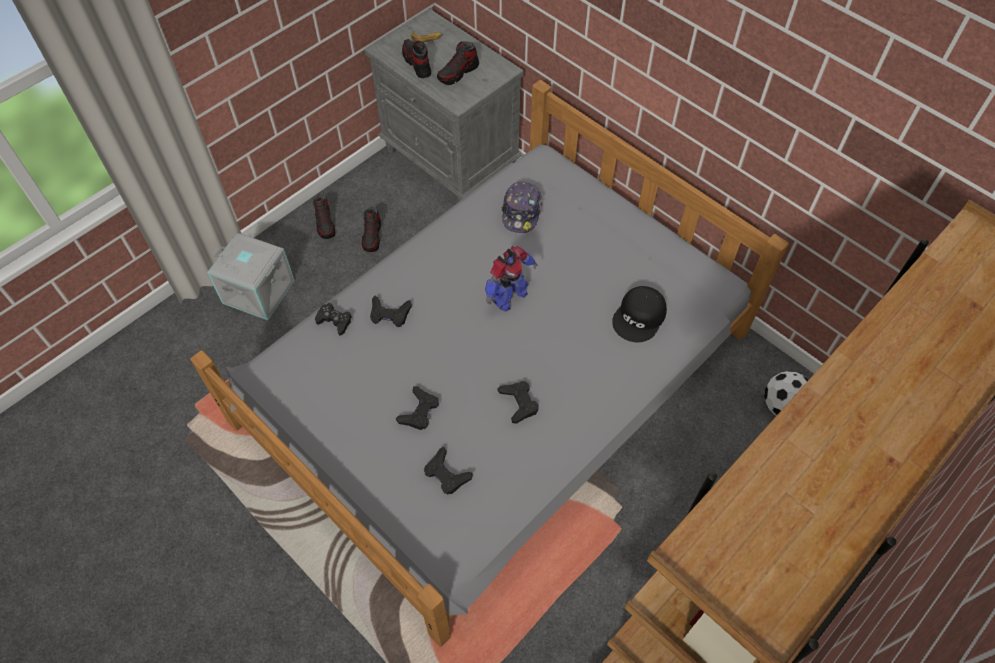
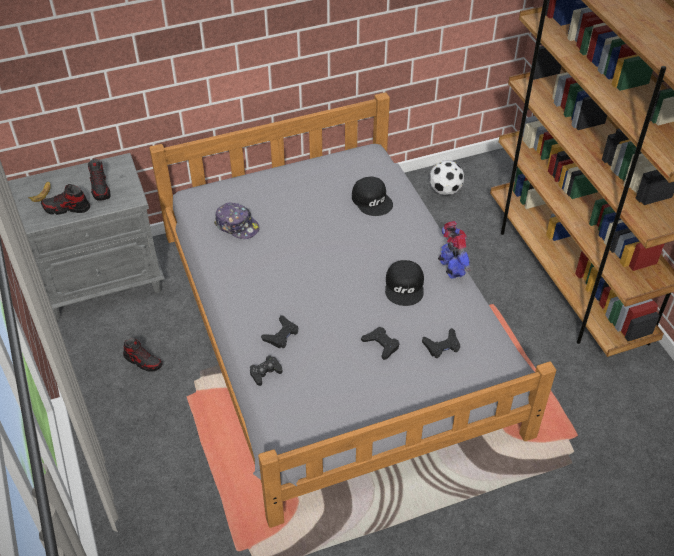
camera: 65 degrees left, 10 degrees down
(259, 291) = (142, 464): grey storage box -> none
(325, 224) = (103, 391): shoe -> none
(508, 297) = (310, 260): toy robot -> toy robot (451, 268)
(519, 403) = (405, 286): black game controller -> black cap

